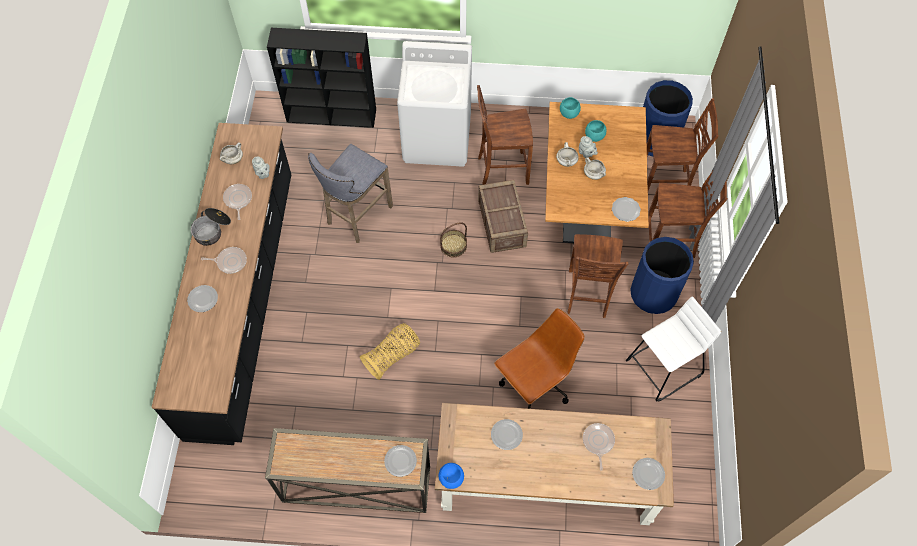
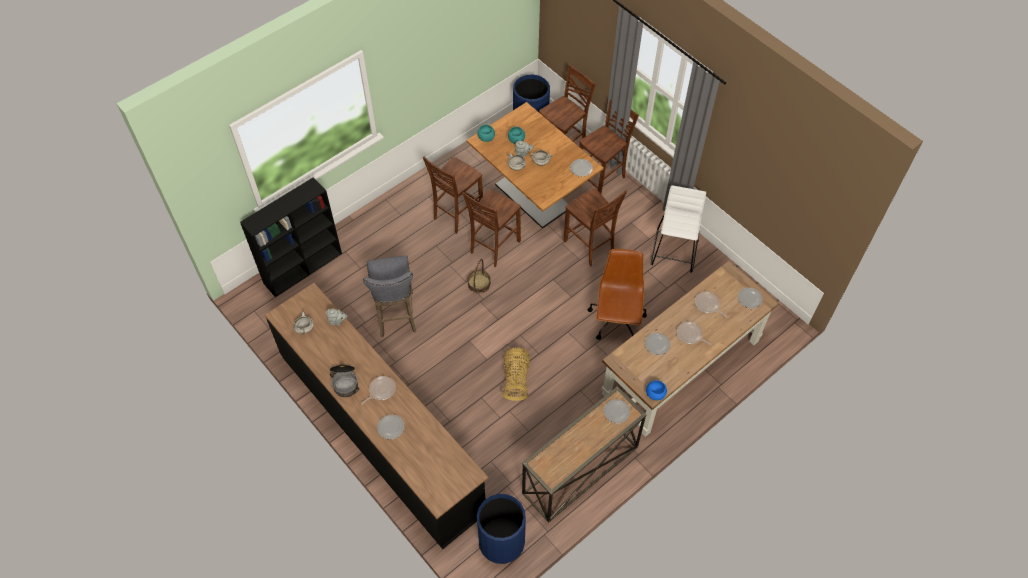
camera: 45 degrees left, 5 degrees down
(238, 199) = (339, 350): frying pan -> frying pan (690, 335)
(437, 139) = (394, 228): white washing machine -> none
(501, 224) = (493, 247): crate -> brown chair
(653, 294) = (625, 215): blue trash can -> blue trash can (501, 542)

